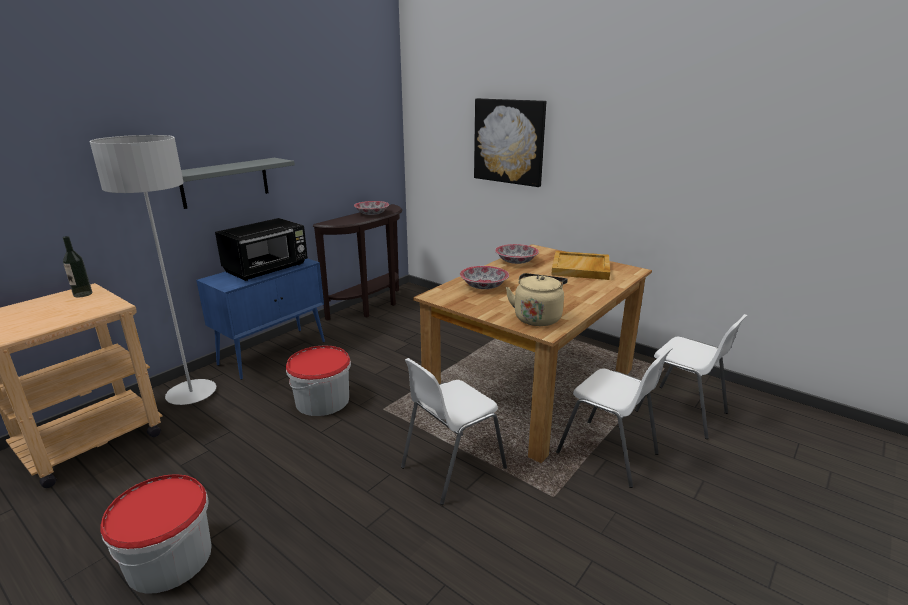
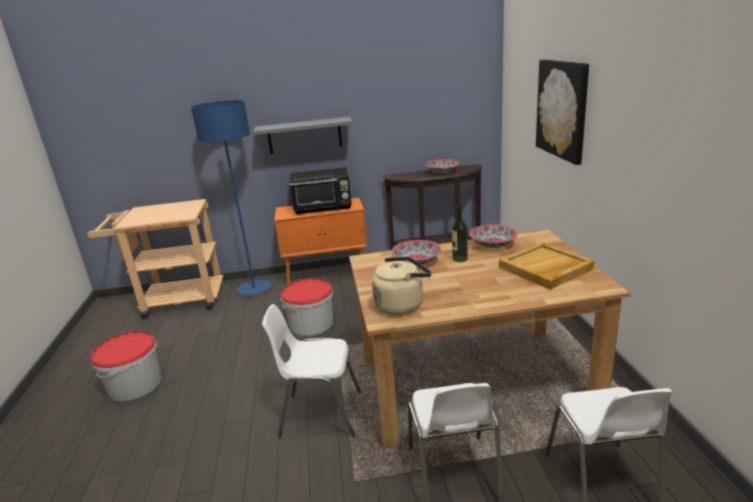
camera: 45 degrees right, 0 degrees up
(83, 294) = (189, 205): bottle -> bottle (460, 259)
(191, 394) = (254, 289): grey floor lamp -> blue floor lamp
(274, 352) = (328, 276): blue cabinet -> orange cabinet

